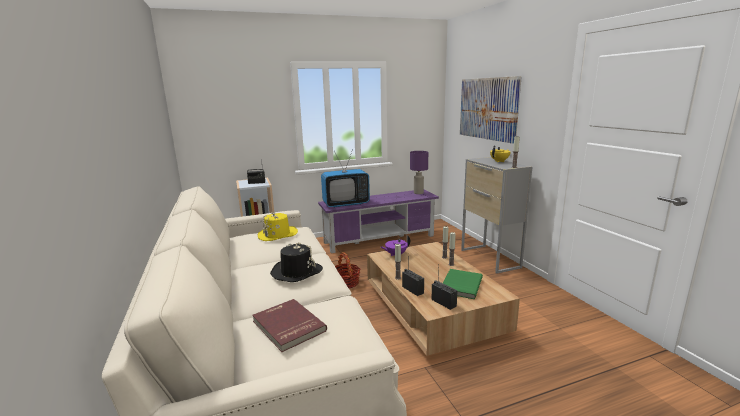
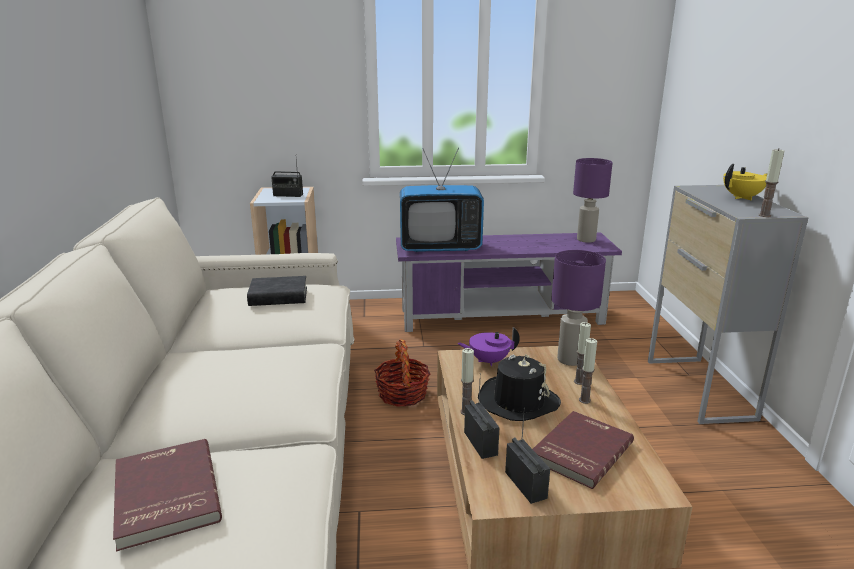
camera: 15 degrees right, 5 degrees up
(278, 234) = (278, 297): yellow hat -> black book
(296, 272) = (256, 379): black hat -> black hat (518, 401)
(434, 249) = (569, 360): none -> purple table lamp
(460, 285) = (580, 450): green book -> red book
(487, 108) = (740, 83): picture -> none

